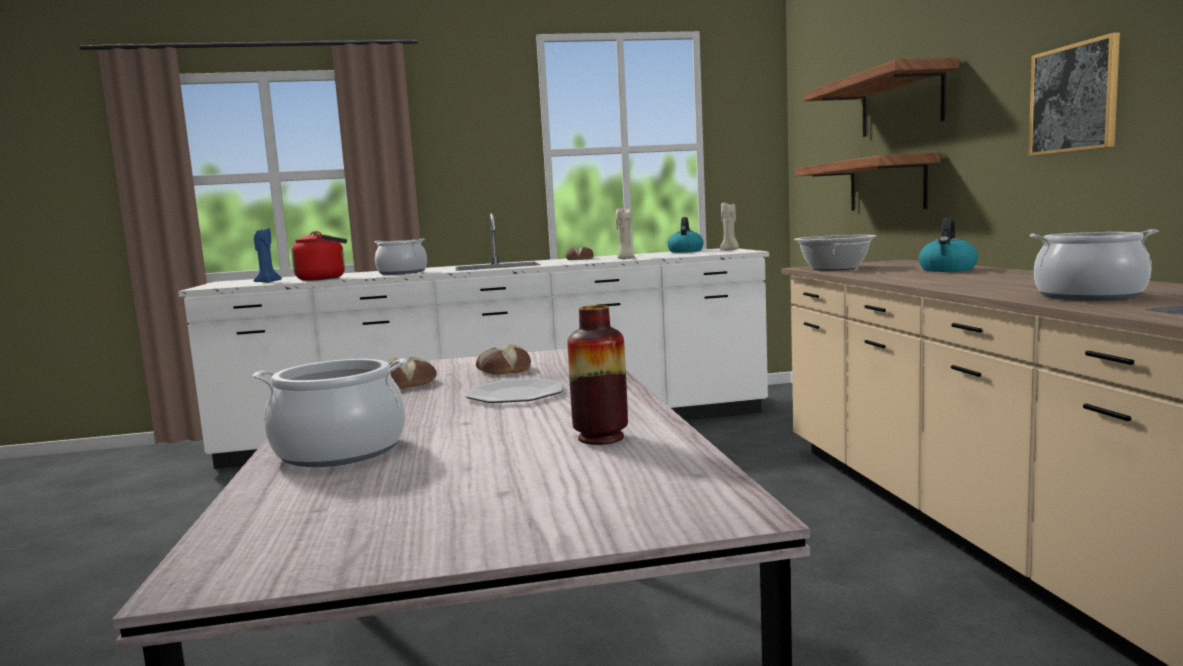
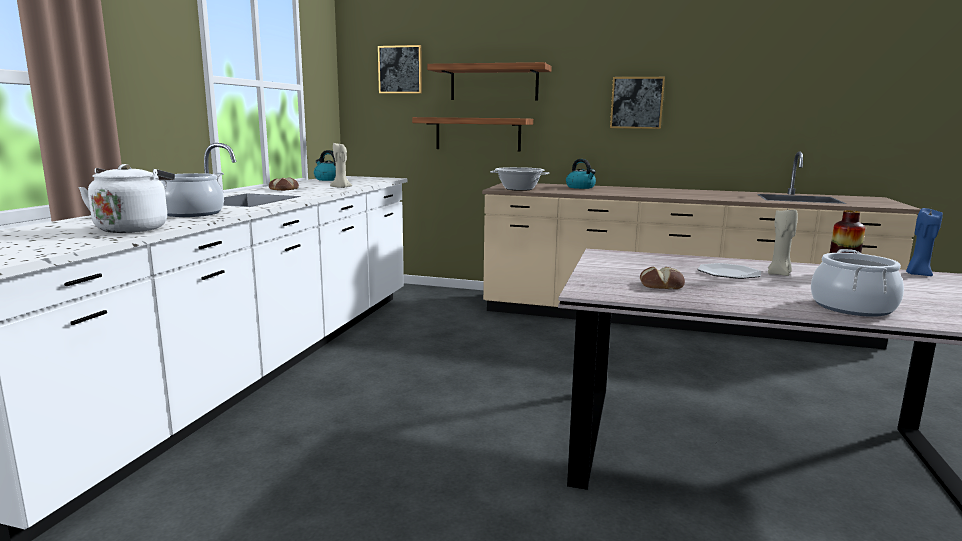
camera: 65 degrees left, 5 degrees up
(267, 282) = (58, 242): blue candle -> blue candle (917, 274)
(324, 278) = (134, 228): red kettle -> white kettle
(503, 370) = (645, 267): bread -> none
(730, 250) = (362, 177): beige candle -> beige candle (779, 274)
(825, 103) = (400, 69): none -> picture
(1089, 296) = (720, 196): cooking pot -> none

